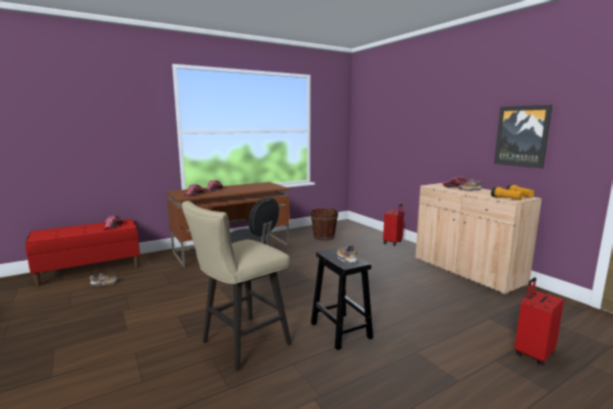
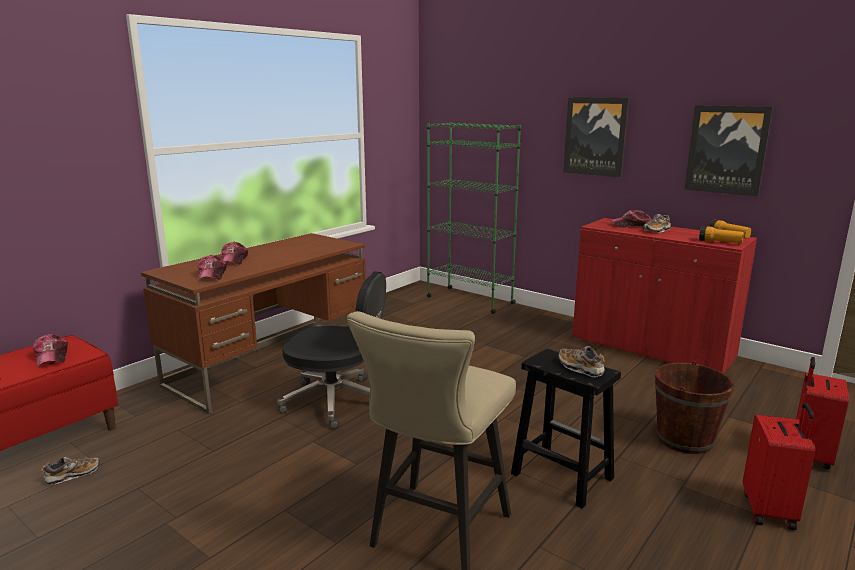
camera: 20 degrees left, 5 degrees up
(324, 237) = (409, 318): brown bucket -> brown bucket (684, 439)
(368, 231) = (469, 300): none -> green bookcase
(393, 242) = (520, 315): red suitcase -> red suitcase (770, 511)
(441, 130) = (595, 136): none -> picture
(467, 271) = (651, 348): beige cabinet -> red cabinet

